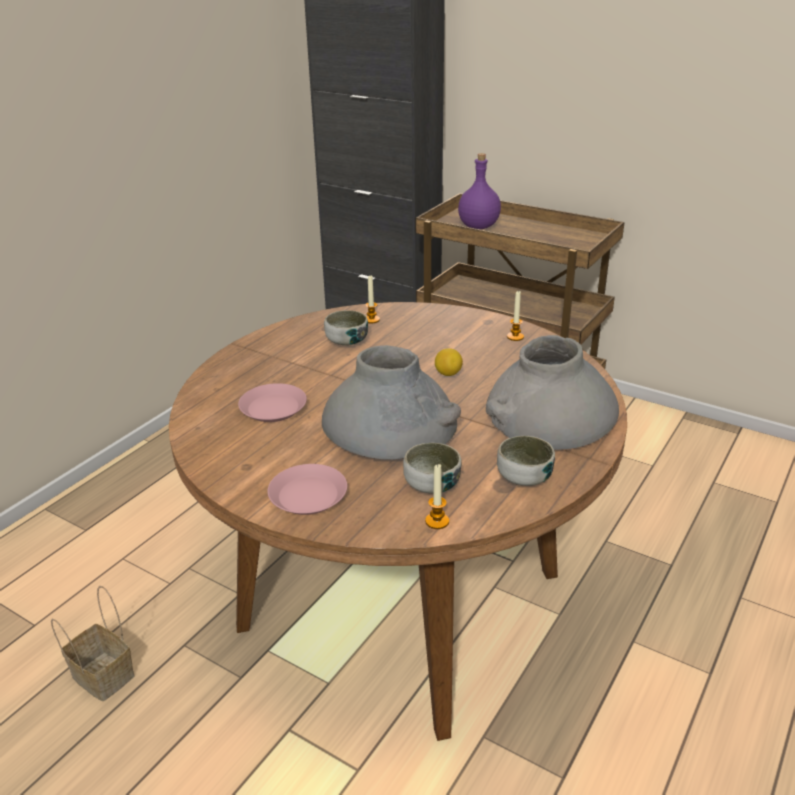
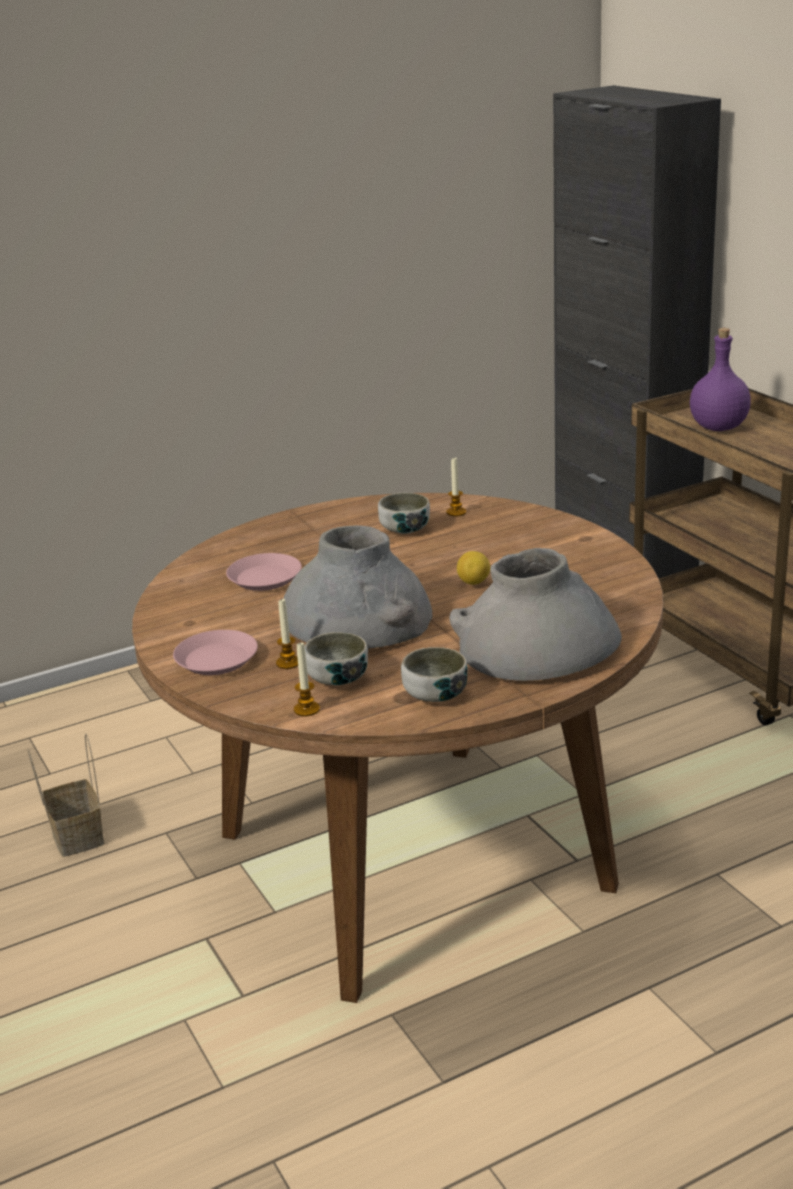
camera: 30 degrees right, 5 degrees down
(515, 337) = (597, 560): candle -> candle (288, 663)

